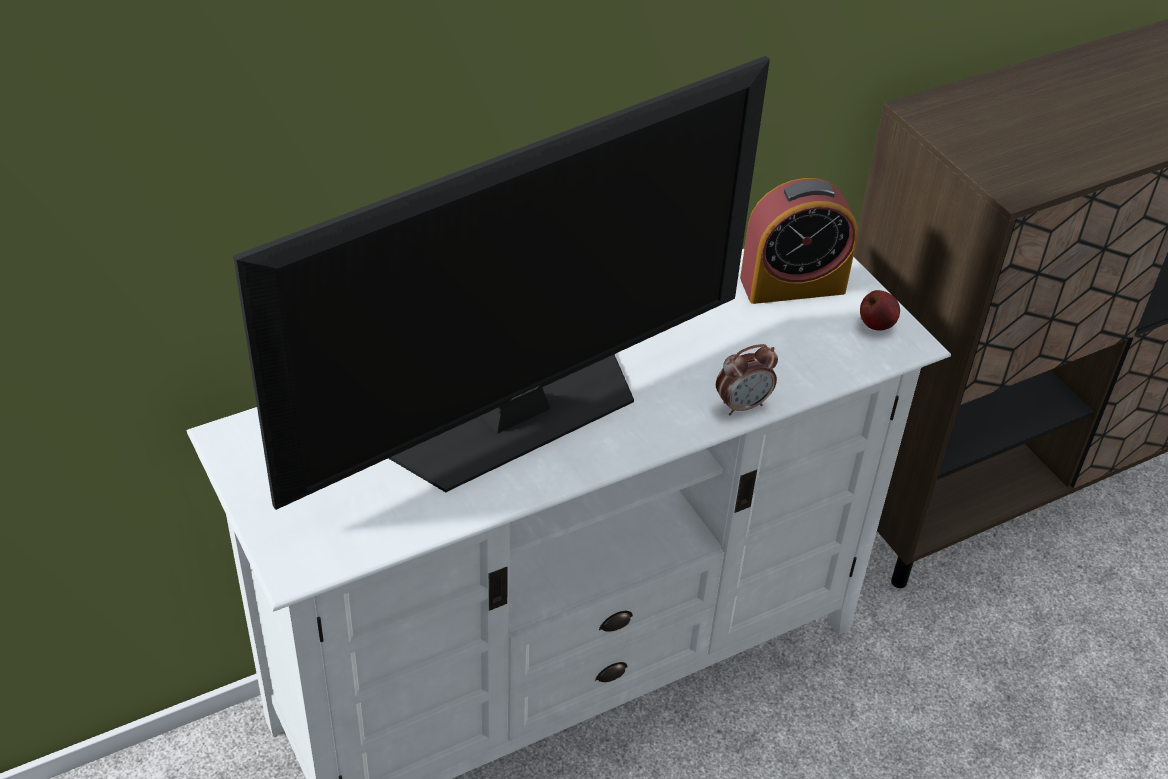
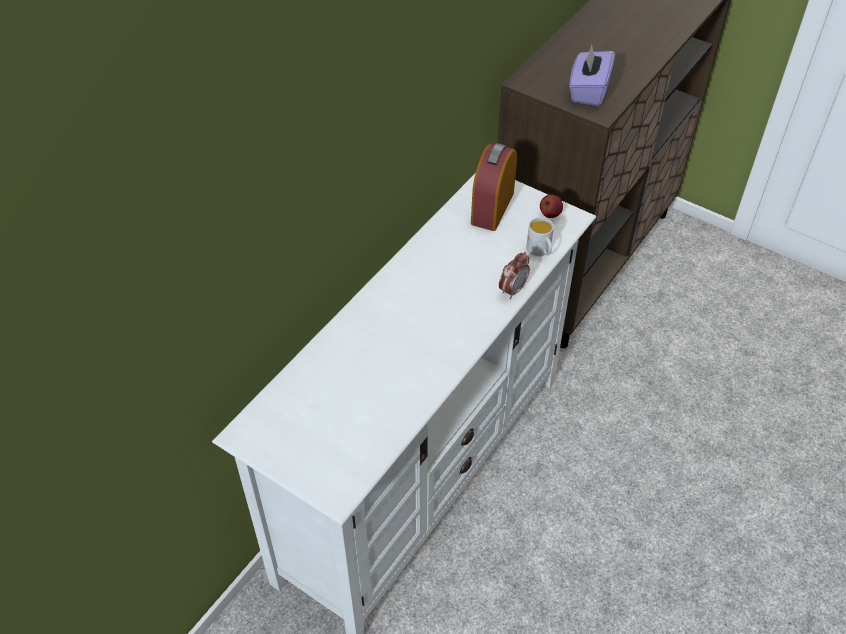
camera: 25 degrees left, 5 degrees up
(516, 416) = (397, 348): television -> none
(792, 285) = (492, 208): alarm clock -> alarm clock turned 150 degrees clockwise
(824, 369) = (540, 251): none -> white mug
(1016, 154) = (588, 91): none -> purple tissue box

